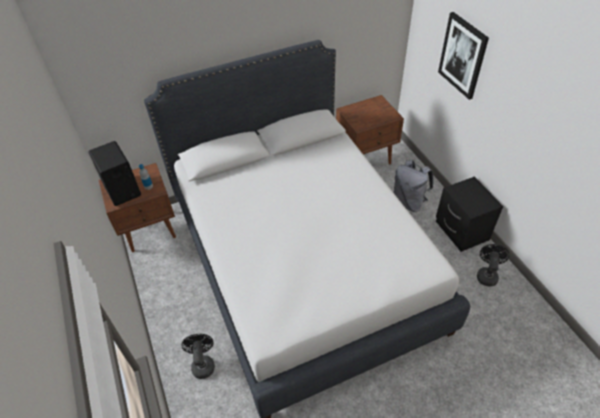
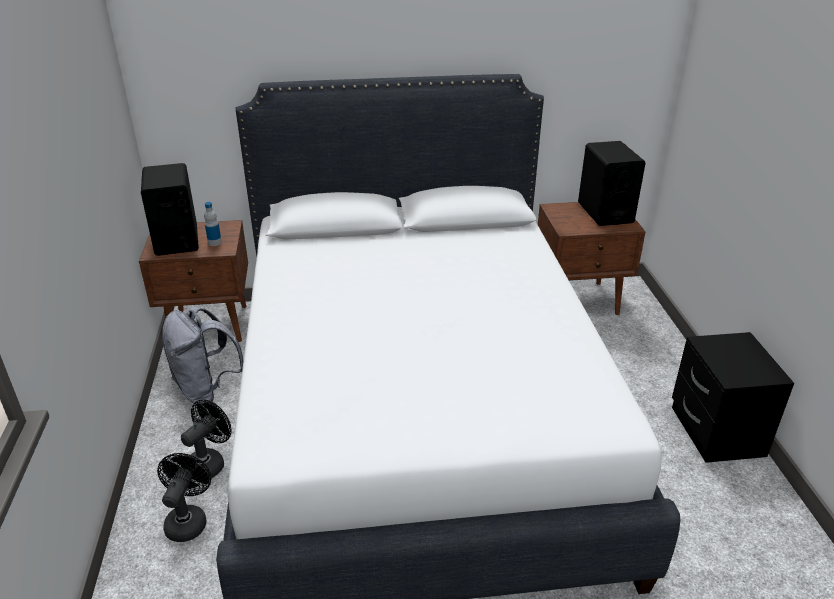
camera: 15 degrees right, 15 degrees down
(376, 108) = (605, 212): none -> black speaker
(408, 202) = (632, 371): grey backpack -> grey backpack (207, 389)
(463, 55) = (748, 116): picture -> none
(487, 275) = (747, 510): black fan -> black fan (210, 463)

